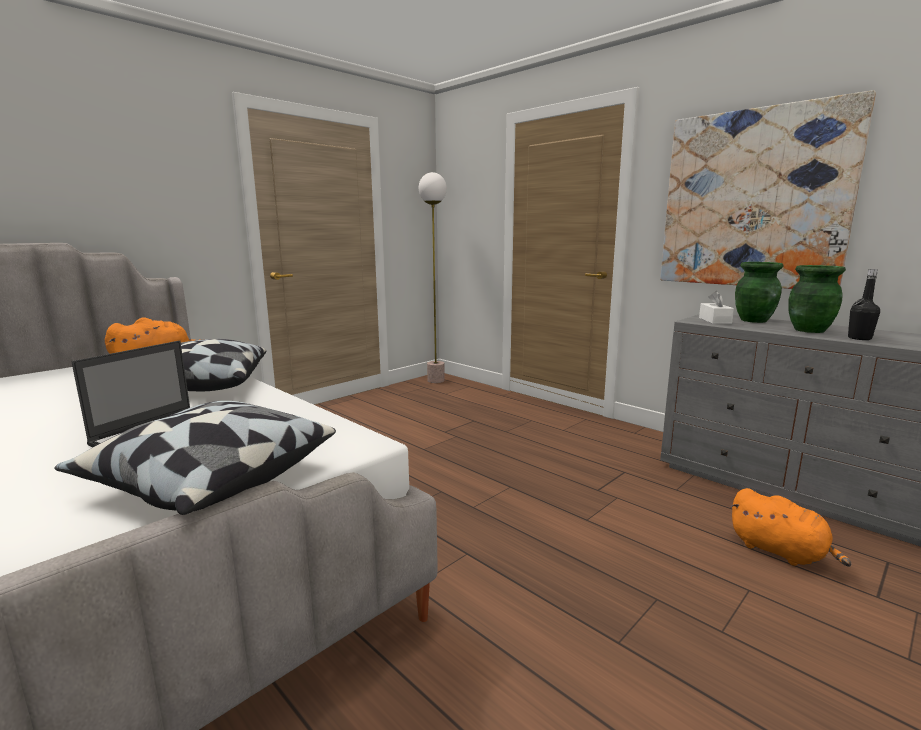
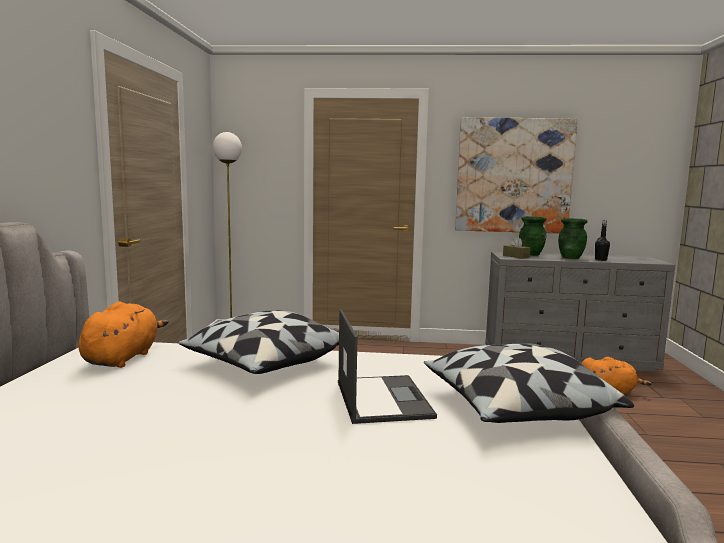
camera: 40 degrees left, 5 degrees down
(714, 320) = (516, 256): white tissue box -> brown tissue box

